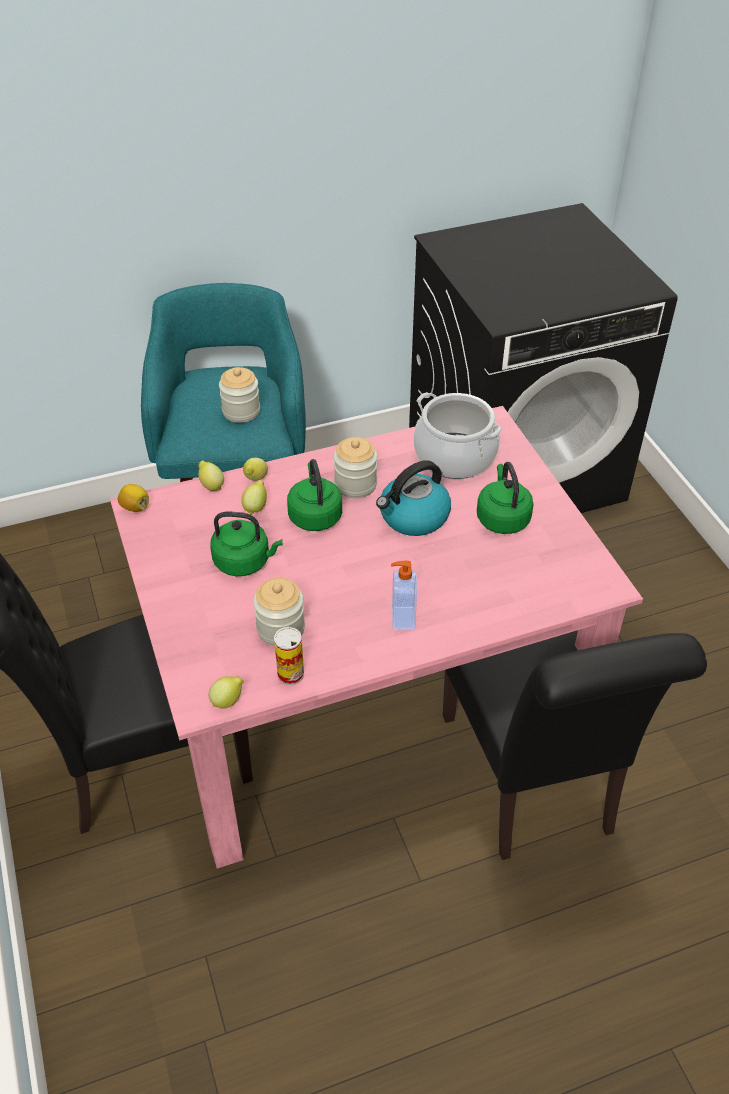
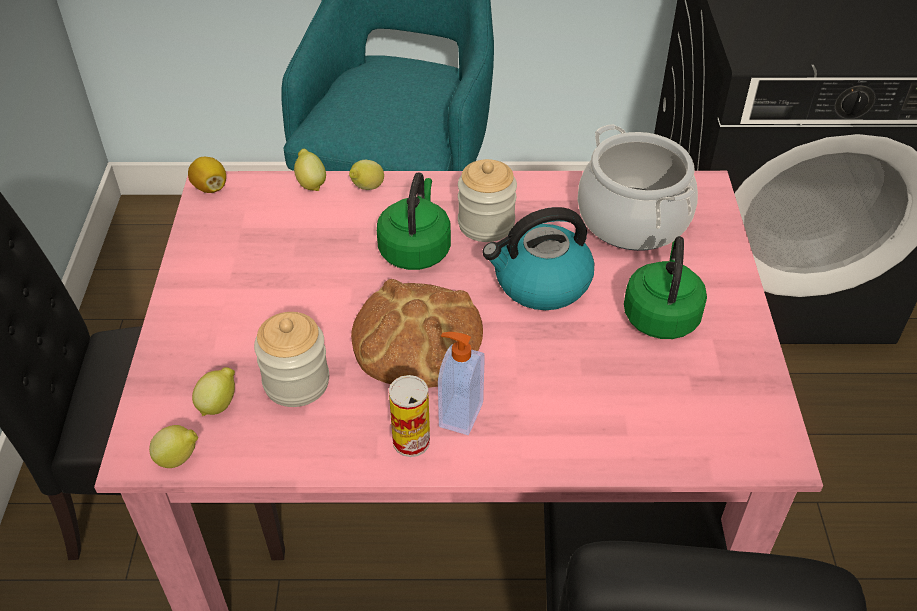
camera: 20 degrees right, 0 degrees up
(241, 411) = (403, 110): jar -> none
(245, 562) = (299, 285): green kettle -> none
(256, 507) = (349, 221): lemon -> lemon (219, 404)
(290, 674) = (276, 447): can -> can (411, 441)
(348, 576) = (417, 338): none -> bread

